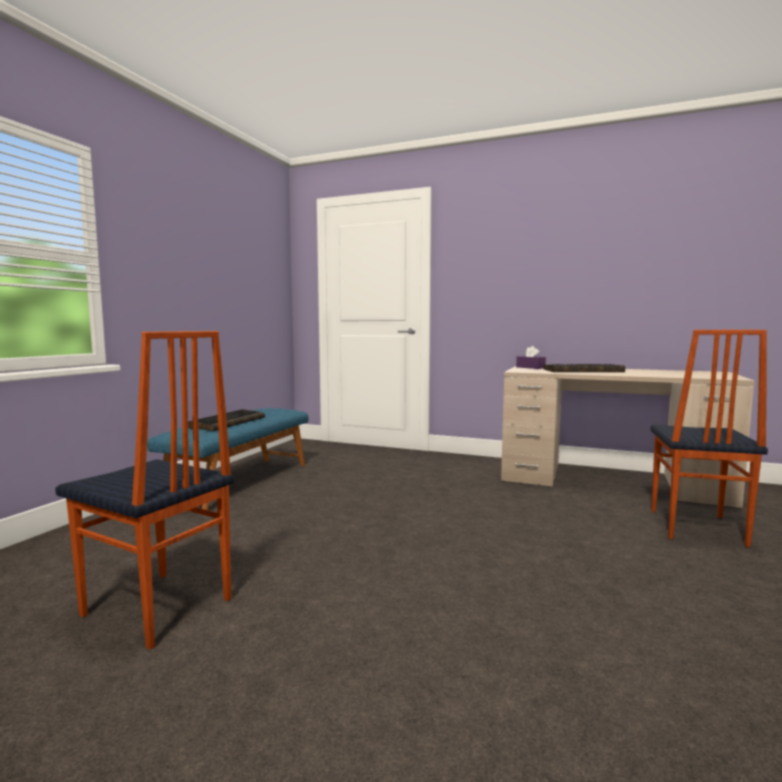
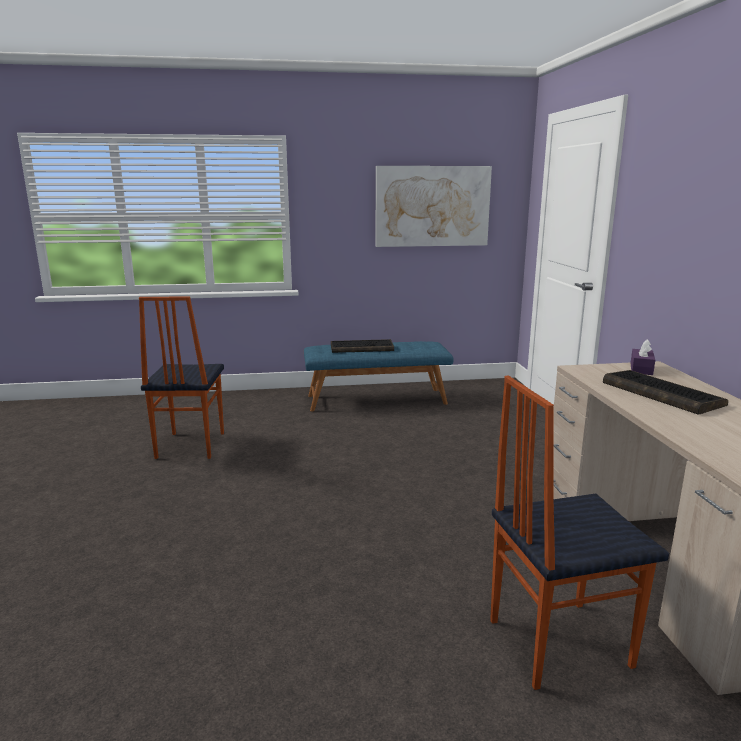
camera: 60 degrees right, 10 degrees up
(233, 269) = (432, 206): none -> picture

